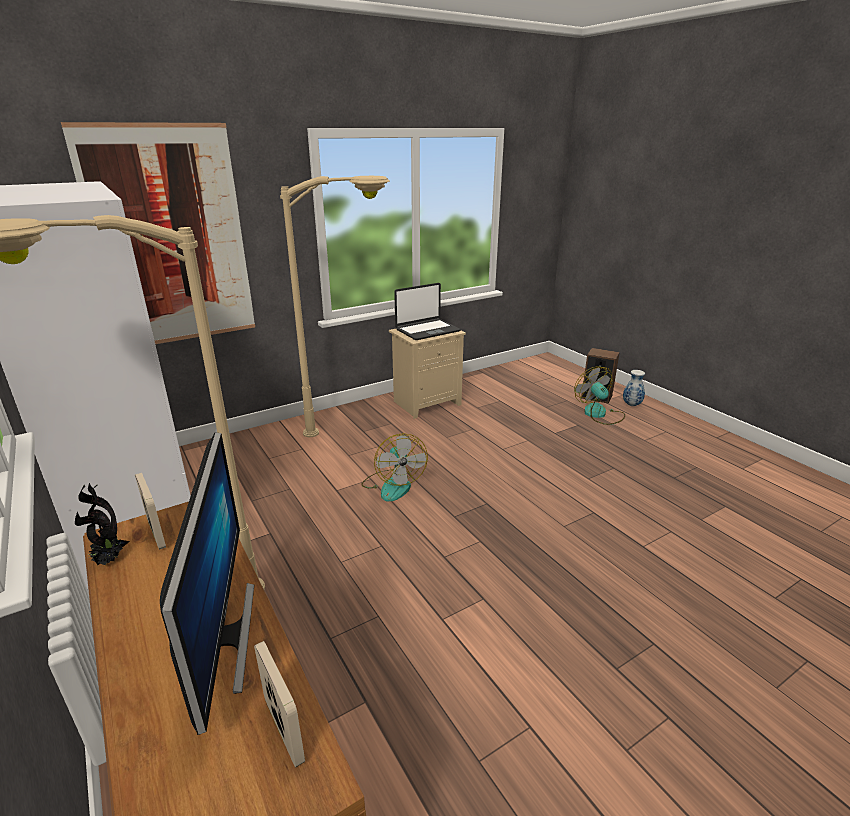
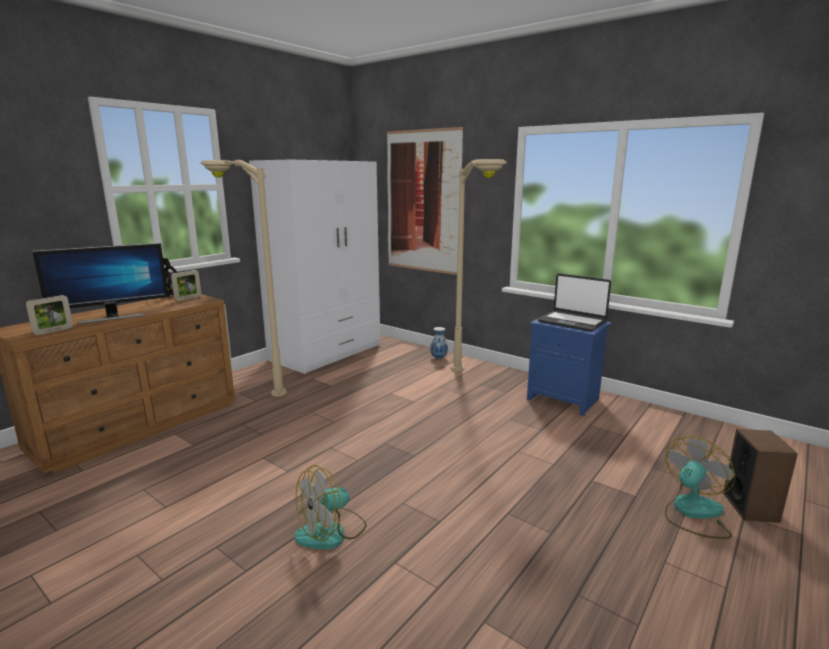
camera: 70 degrees right, 10 degrees down
(393, 484) = (412, 411): fan -> fan (331, 532)
(427, 403) = (565, 399): beige nightstand -> blue nightstand
(631, 404) = (775, 545): vase -> vase (439, 357)

